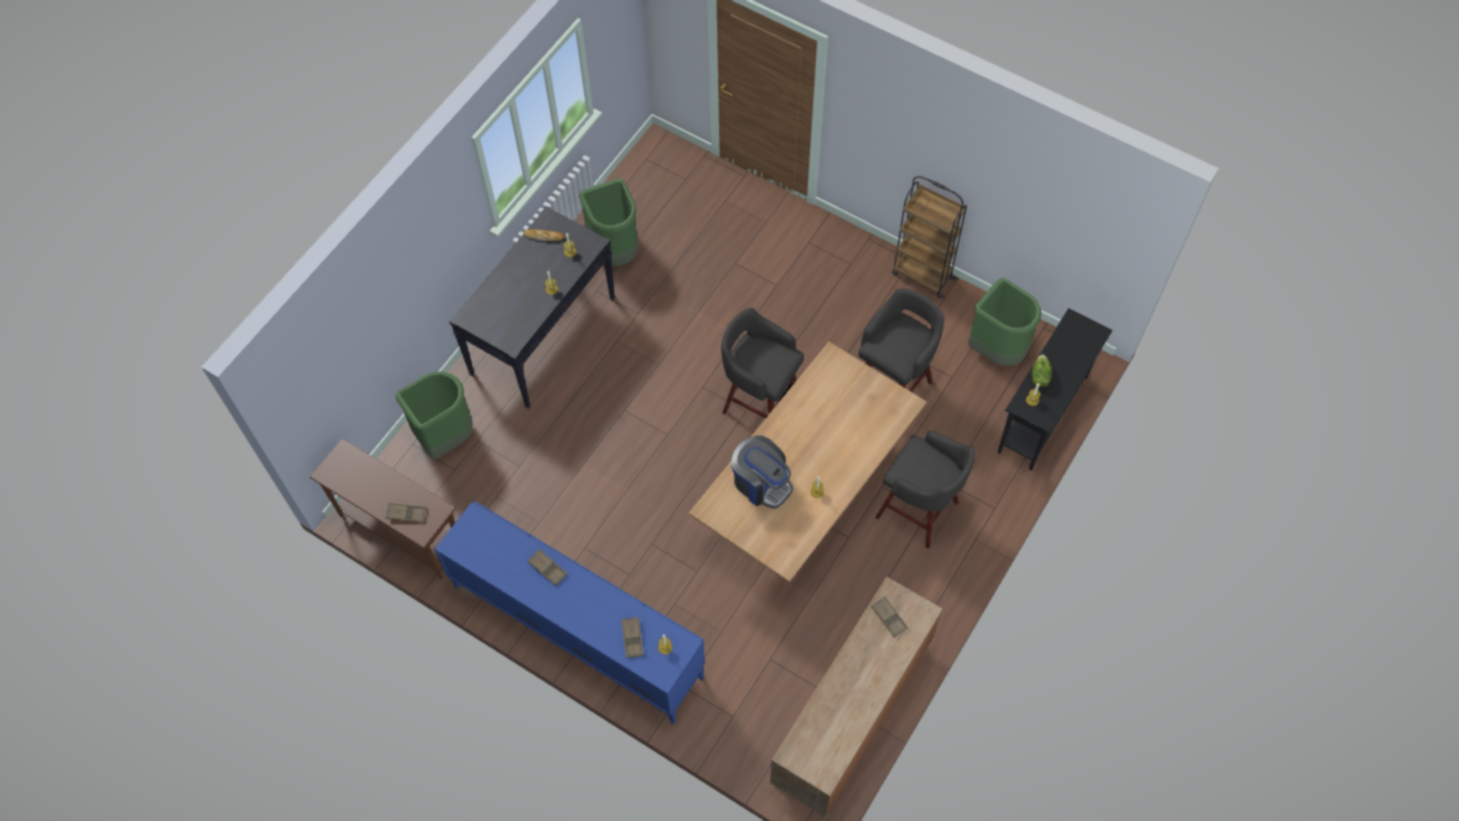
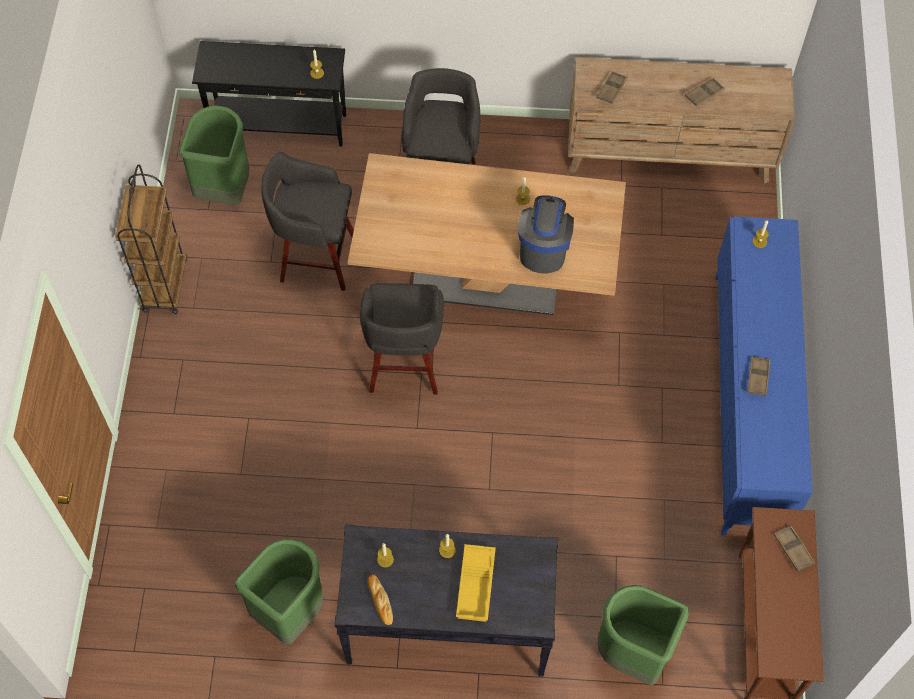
camera: 120 degrees left, 0 degrees up
(515, 294) = (477, 586): none -> yellow tray
(632, 638) = (770, 271): brown tray -> brown tray (704, 94)
(1039, 376) = (286, 77): lettuce -> none

